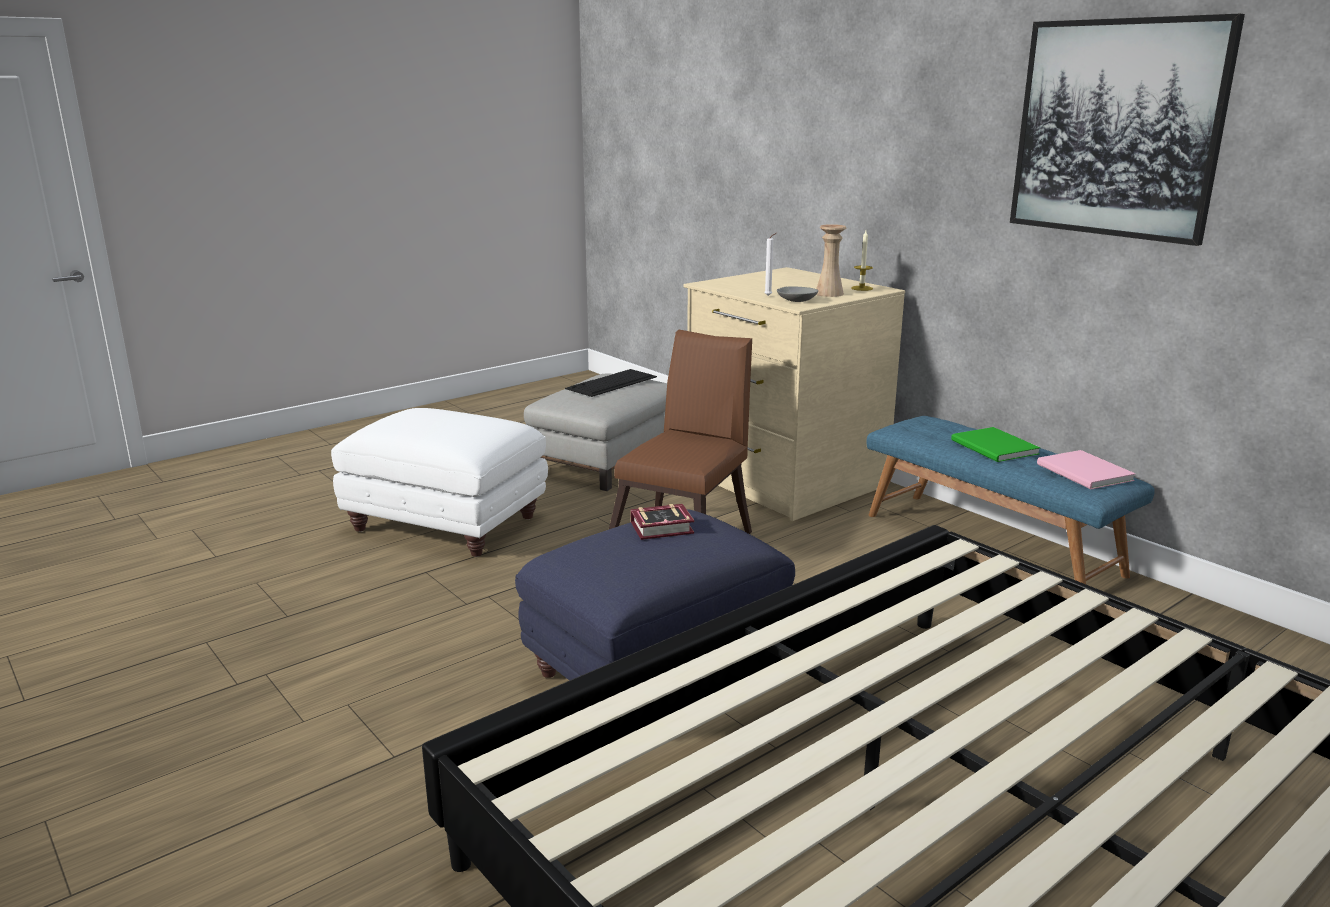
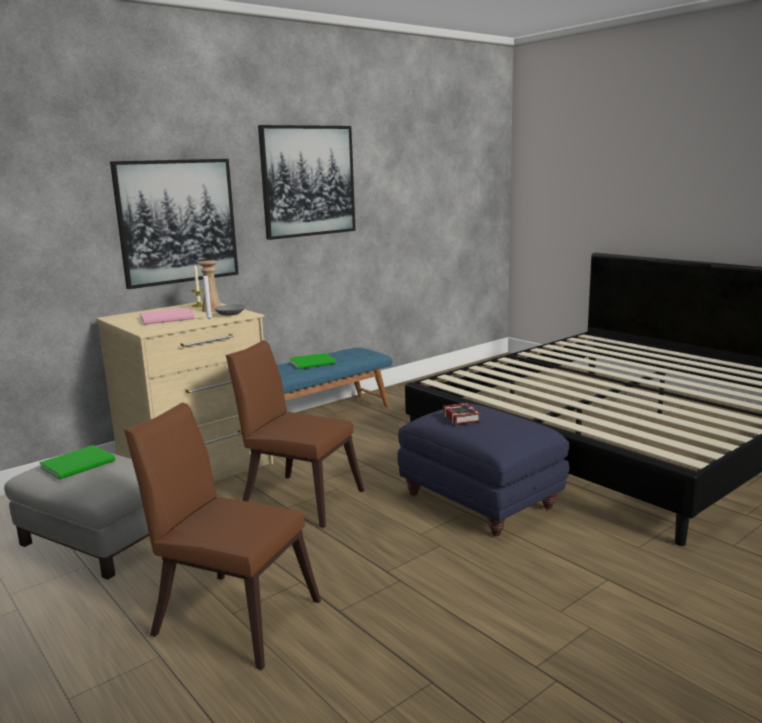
camera: 90 degrees left, 5 degrees down
(448, 524) = (230, 614): white ottoman -> brown chair
(611, 383) = (80, 464): keyboard -> green book
(894, 169) = (177, 221): none -> picture
(1084, 473) = (354, 352): pink book -> pink book (168, 318)

